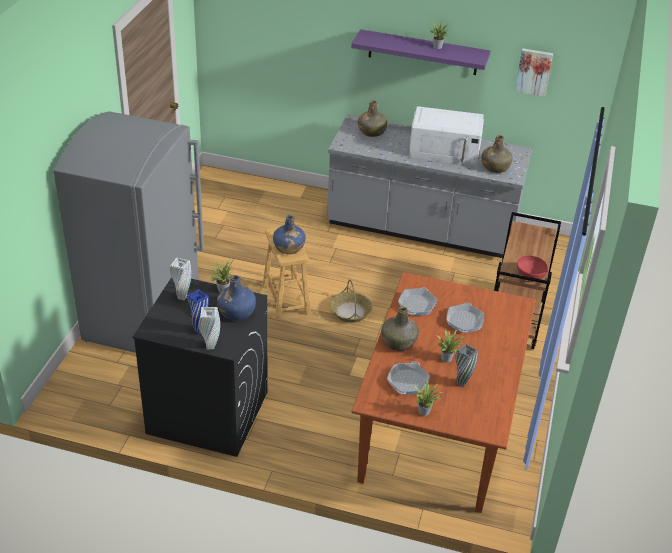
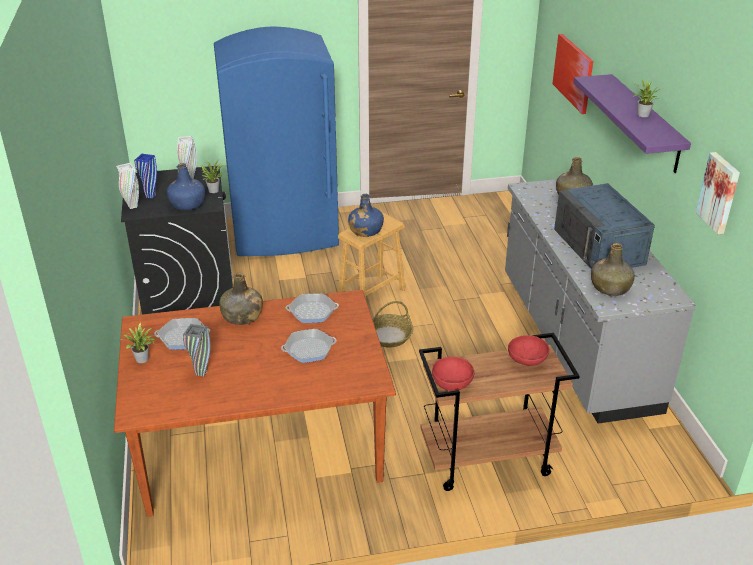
camera: 65 degrees right, 5 degrees down
(144, 316) = (285, 234): grey fridge -> blue fridge
(289, 42) = (573, 73): none -> picture
(445, 150) = (599, 246): white microwave -> blue microwave
(447, 358) = (237, 353): potted plant -> none
(524, 236) = (527, 361): none -> red bowl

